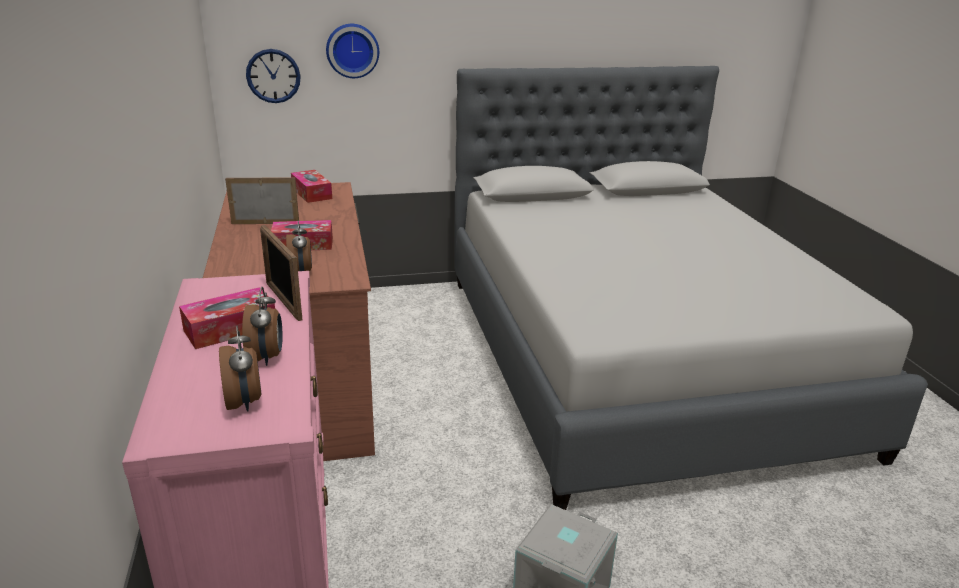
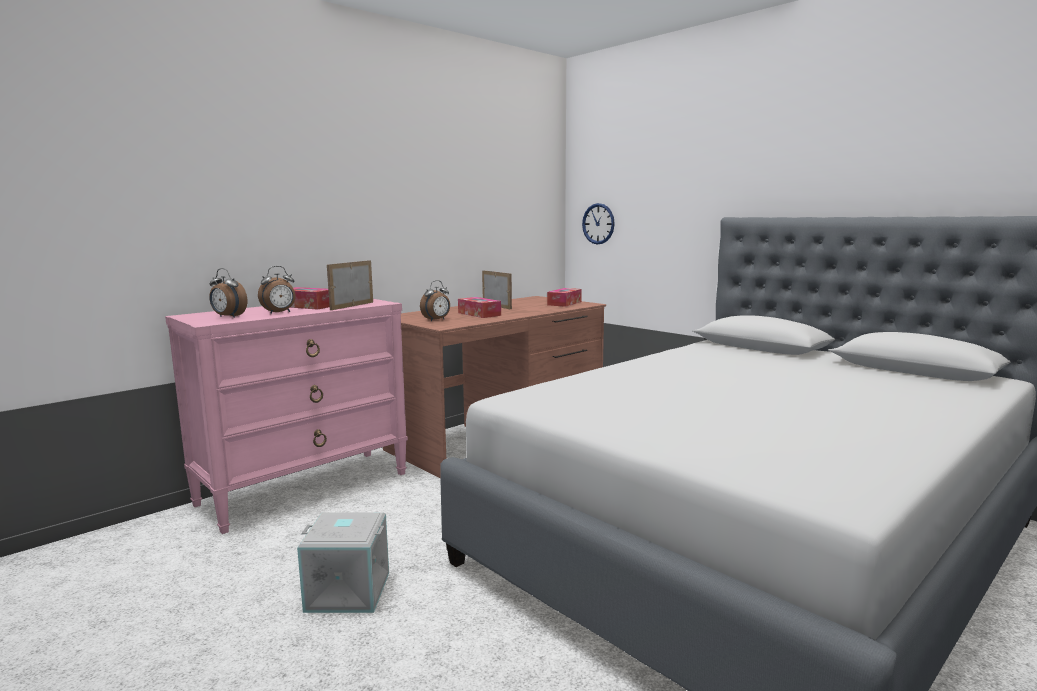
camera: 60 degrees right, 15 degrees down
(244, 402) = (228, 317): alarm clock -> alarm clock turned 75 degrees clockwise
(352, 50) = (650, 203): wall clock -> none

